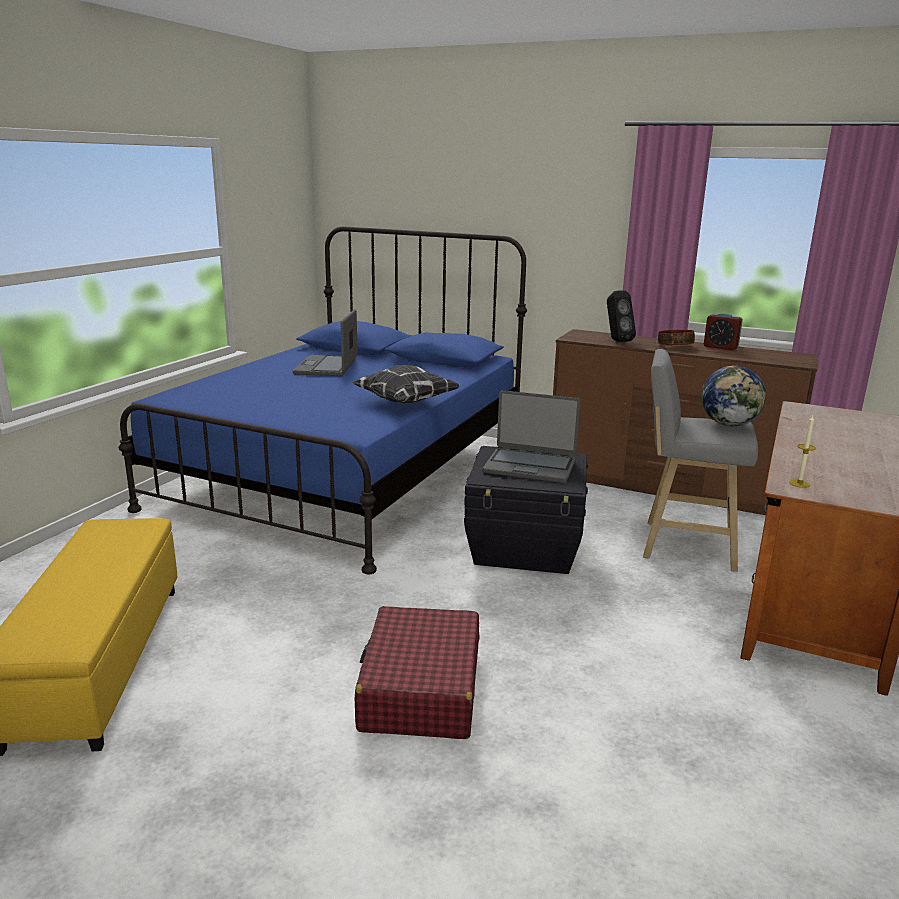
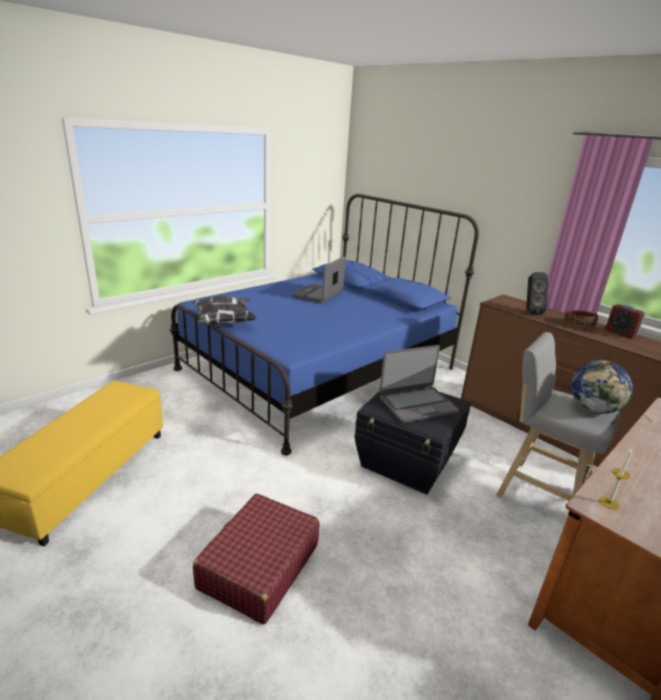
camera: 20 degrees right, 5 degrees up
(405, 402) = (347, 334): pillow -> pillow (225, 322)
(530, 466) = (417, 404): laptop -> laptop turned 60 degrees counterclockwise

